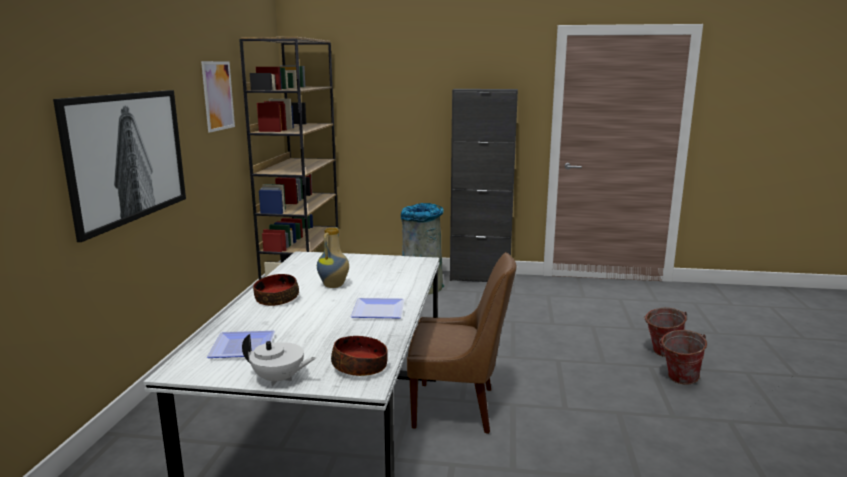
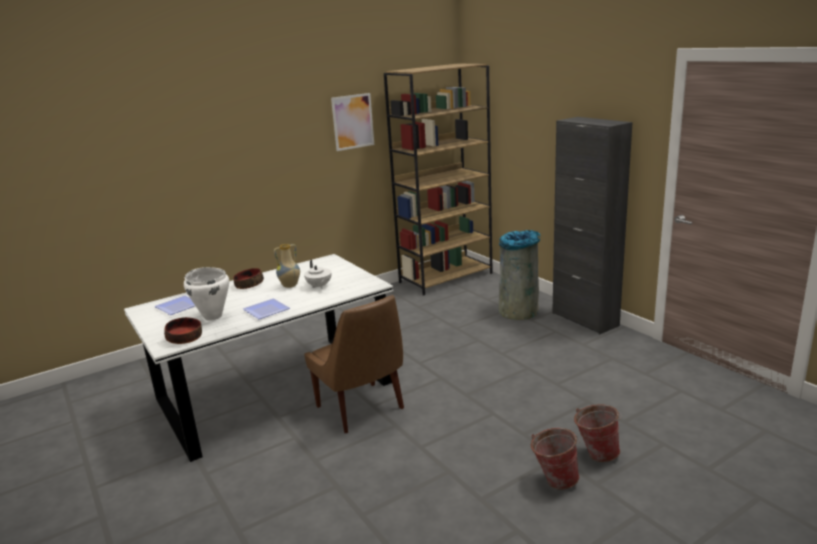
camera: 50 degrees right, 5 degrees up
(128, 157) = (240, 172): picture -> none
(279, 379) = (152, 329): white teapot -> white teapot (319, 286)
(328, 337) = (213, 316): none -> white cooking pot

